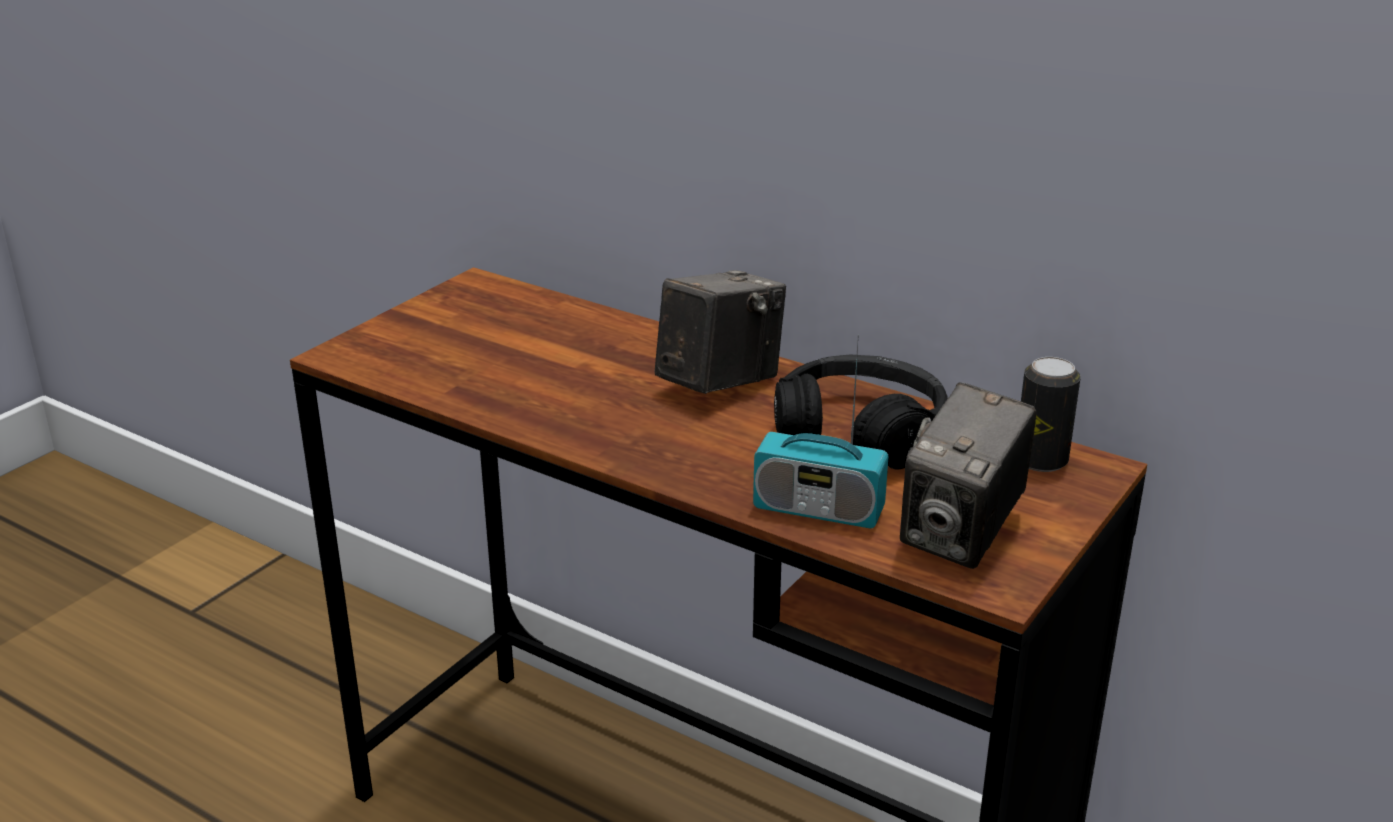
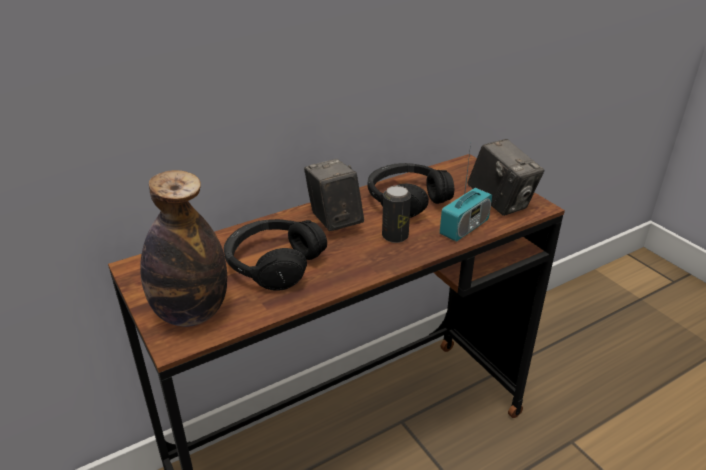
camera: 65 degrees left, 5 degrees up
(403, 346) = (191, 313): none -> bottle
(555, 368) = (274, 264): none -> black headphones
(1041, 460) = (455, 171): can -> can (395, 236)

